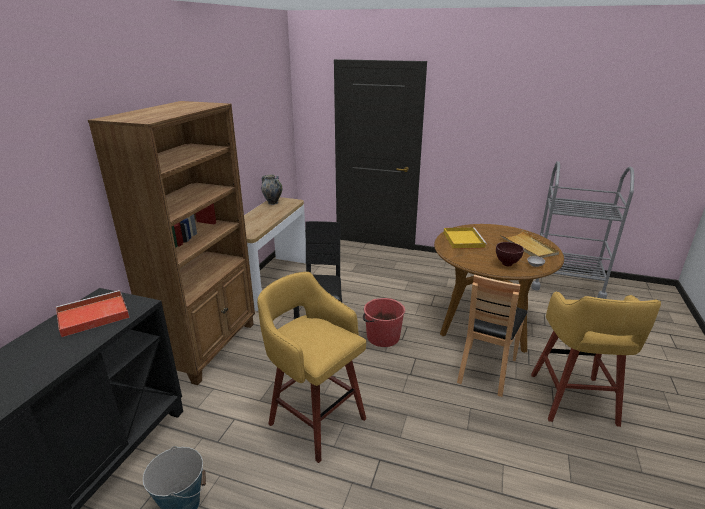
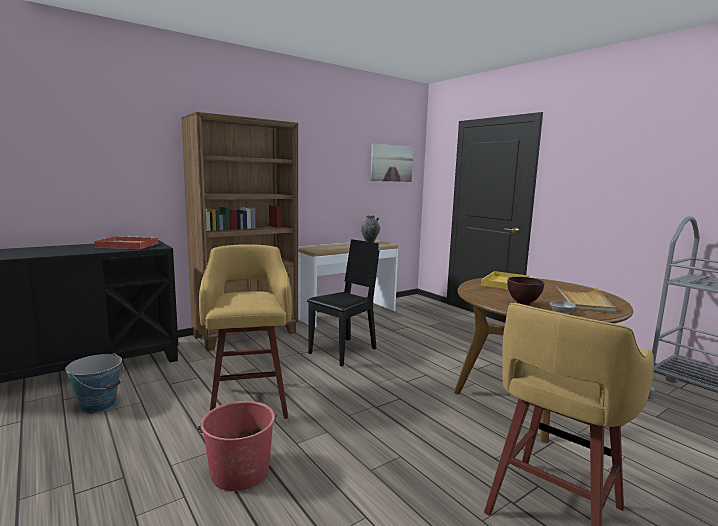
camera: 35 degrees right, 15 degrees down
(271, 110) = (391, 163): none -> picture
(382, 337) = (389, 373): red bucket -> red bucket (239, 471)
(486, 370) = (466, 436): brown chair -> none

